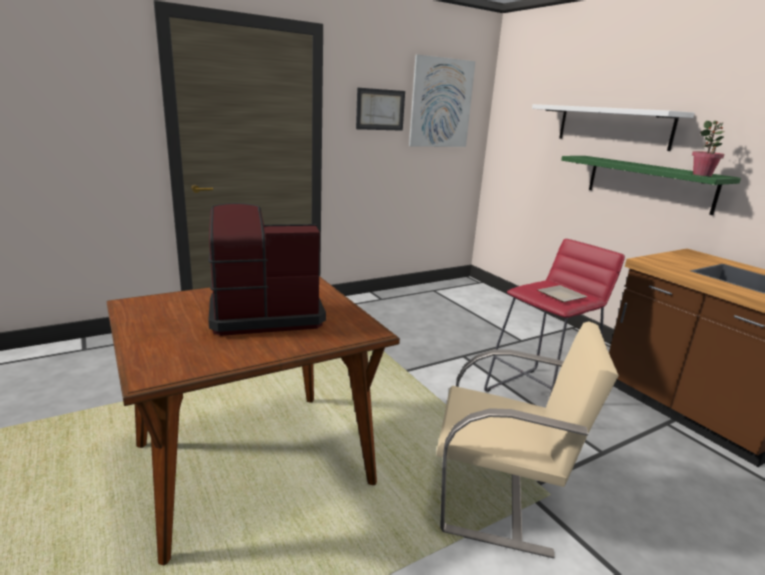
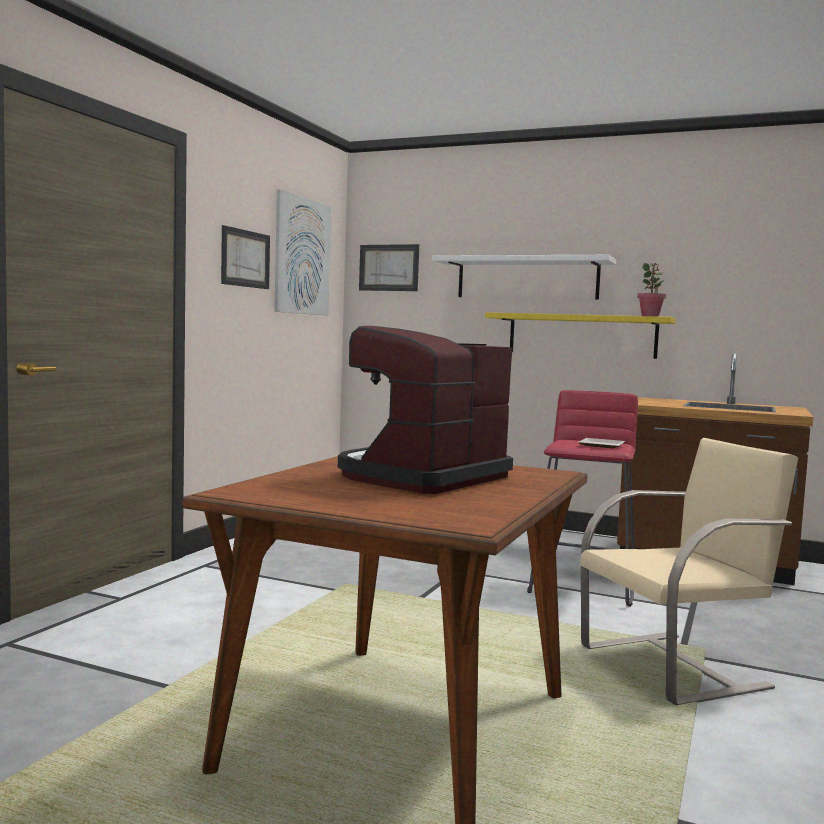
camera: 35 degrees left, 15 degrees down
(517, 110) = (389, 267): none -> picture
(649, 183) = (581, 335): green shelf -> yellow shelf

